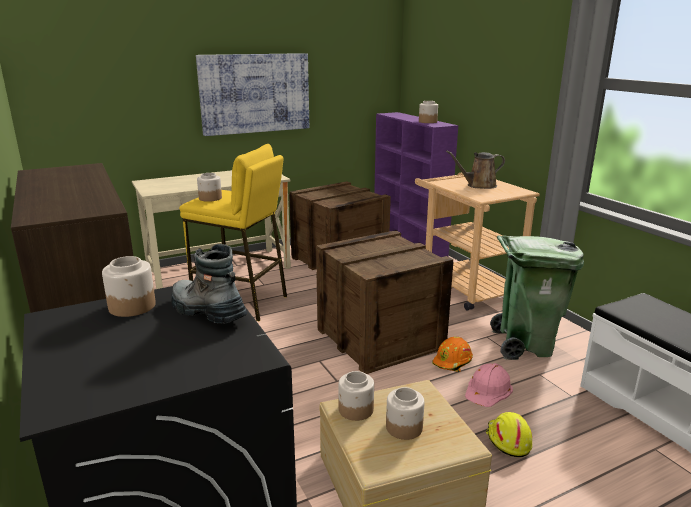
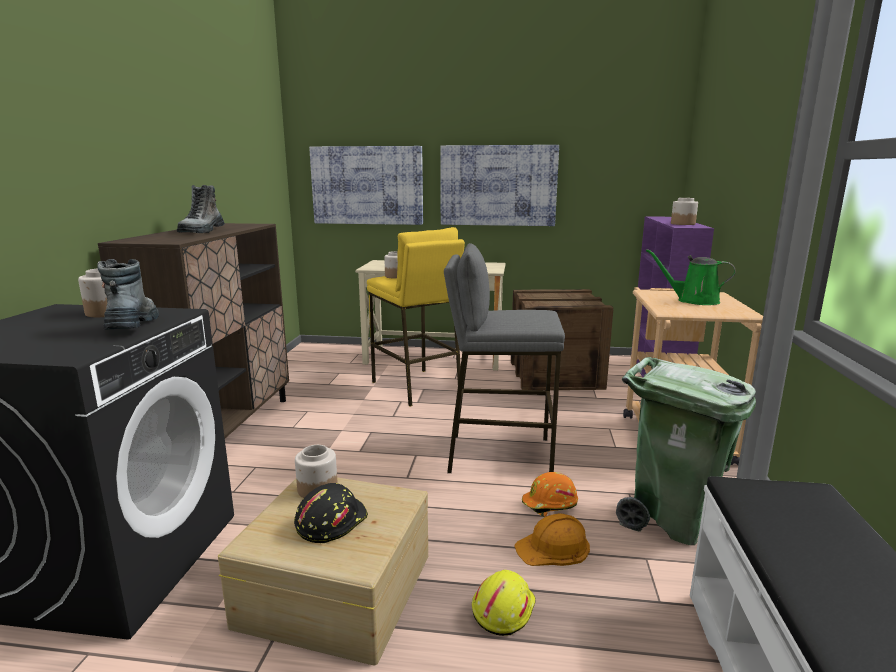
camera: 35 degrees right, 5 degrees down
(68, 187) = (202, 231): none -> boot
(116, 100) = (367, 185): none -> picture
(379, 339) = (499, 455): crate -> grey stool
(403, 428) = (330, 522): jar -> black hard hat
(478, 185) = (693, 301): brown watering can -> green watering can
(488, 389) = (553, 547): pink hard hat -> orange hard hat

